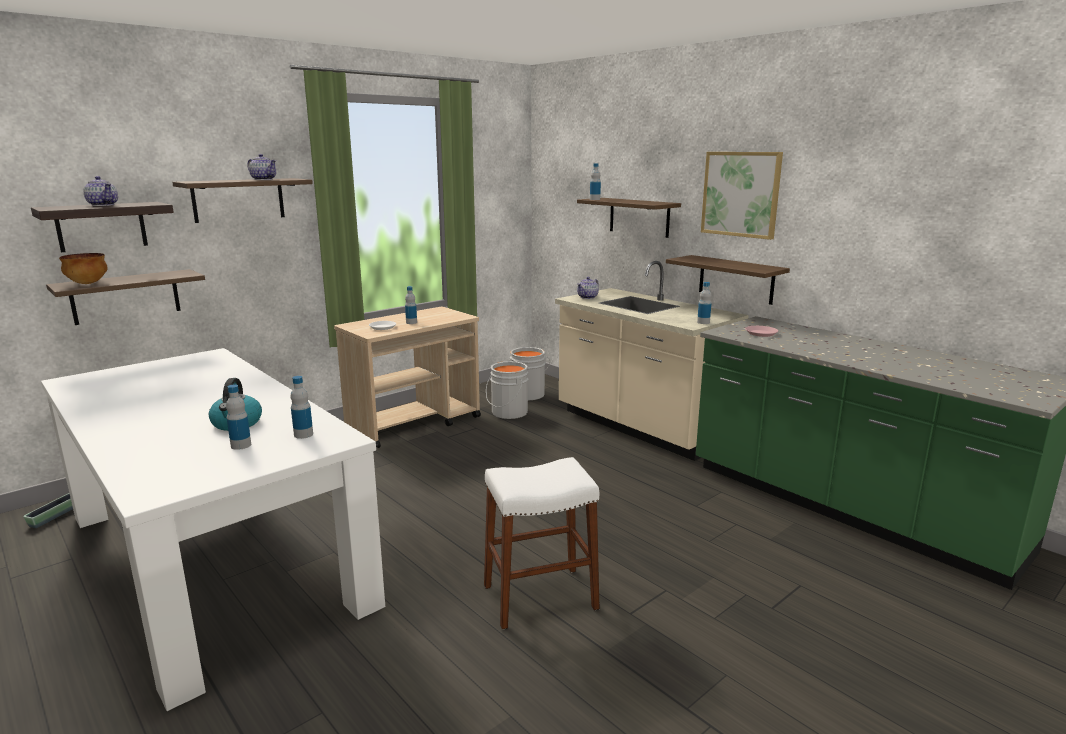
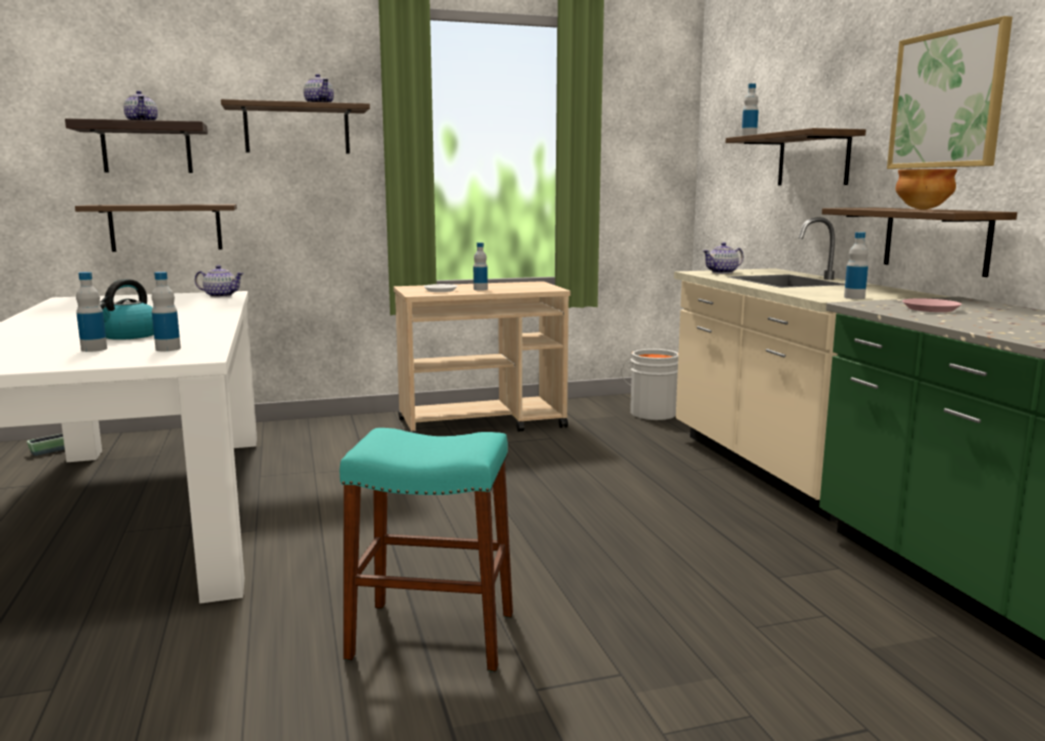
camera: 25 degrees right, 5 degrees down
(88, 283) = (118, 204): bowl -> bowl (923, 209)
(214, 358) = (220, 296): none -> teapot
(507, 413) = (607, 428): grey bucket -> none
(540, 597) = (432, 635): white stool -> turquoise stool

